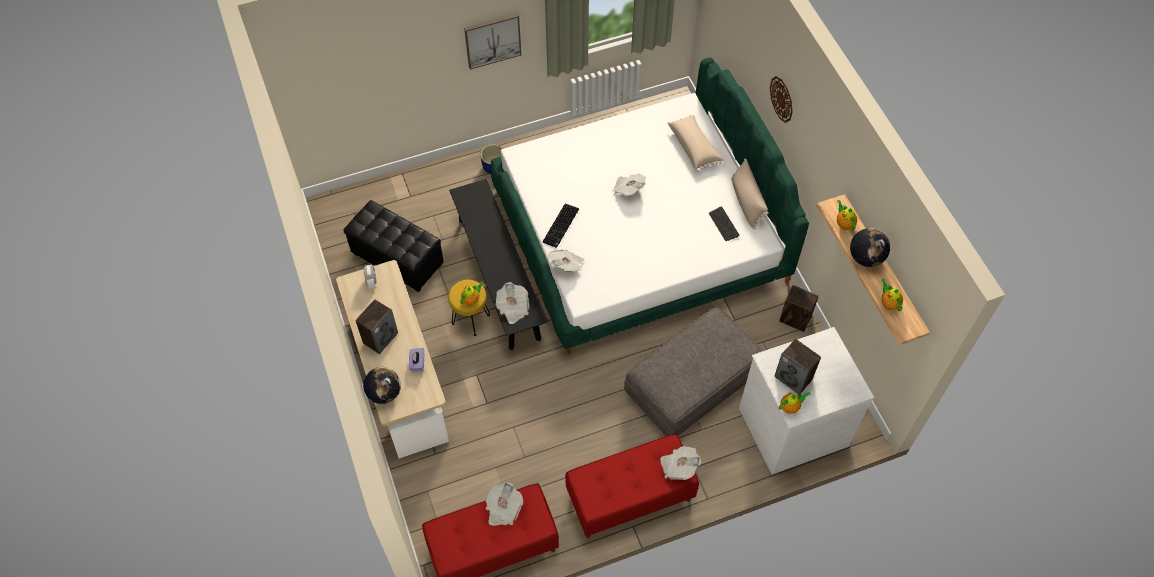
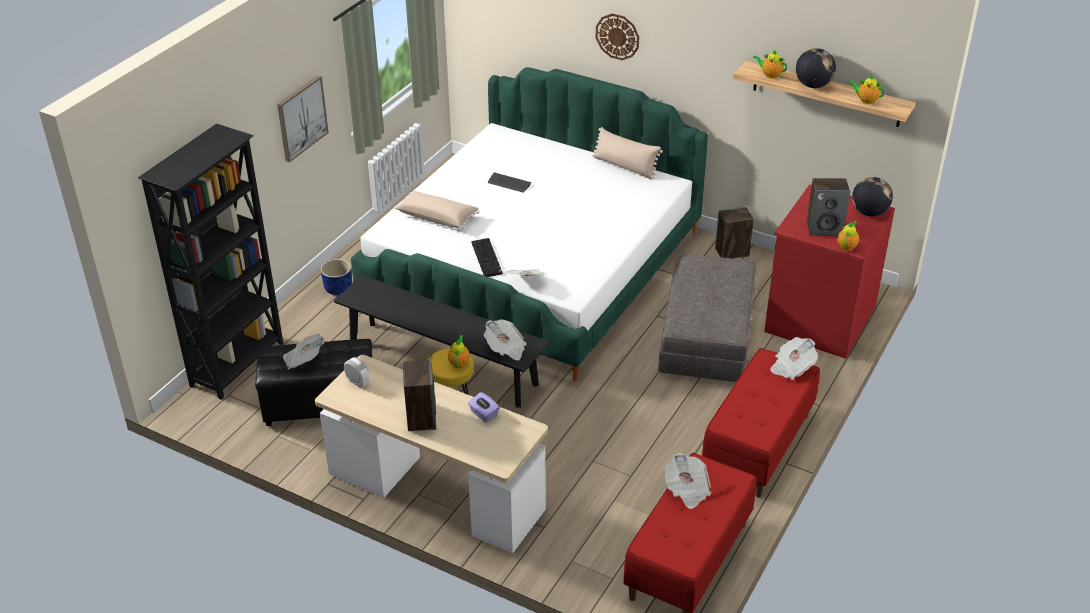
camera: 40 degrees left, 20 degrees down
(381, 192) = (239, 364): none -> black bookcase
(384, 393) = (479, 454): globe -> globe (869, 212)
(628, 189) = (515, 206): newspaper -> newspaper (304, 360)
(694, 147) = (536, 154): beige pillow -> beige pillow (437, 217)
(723, 224) = (625, 189): keyboard -> keyboard (509, 183)
(792, 425) = (818, 318): white dresser -> red dresser

